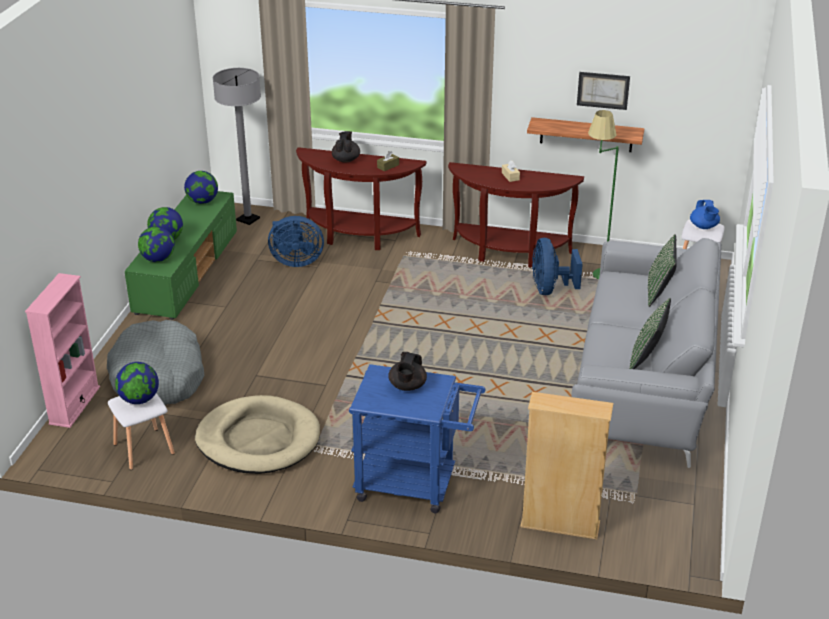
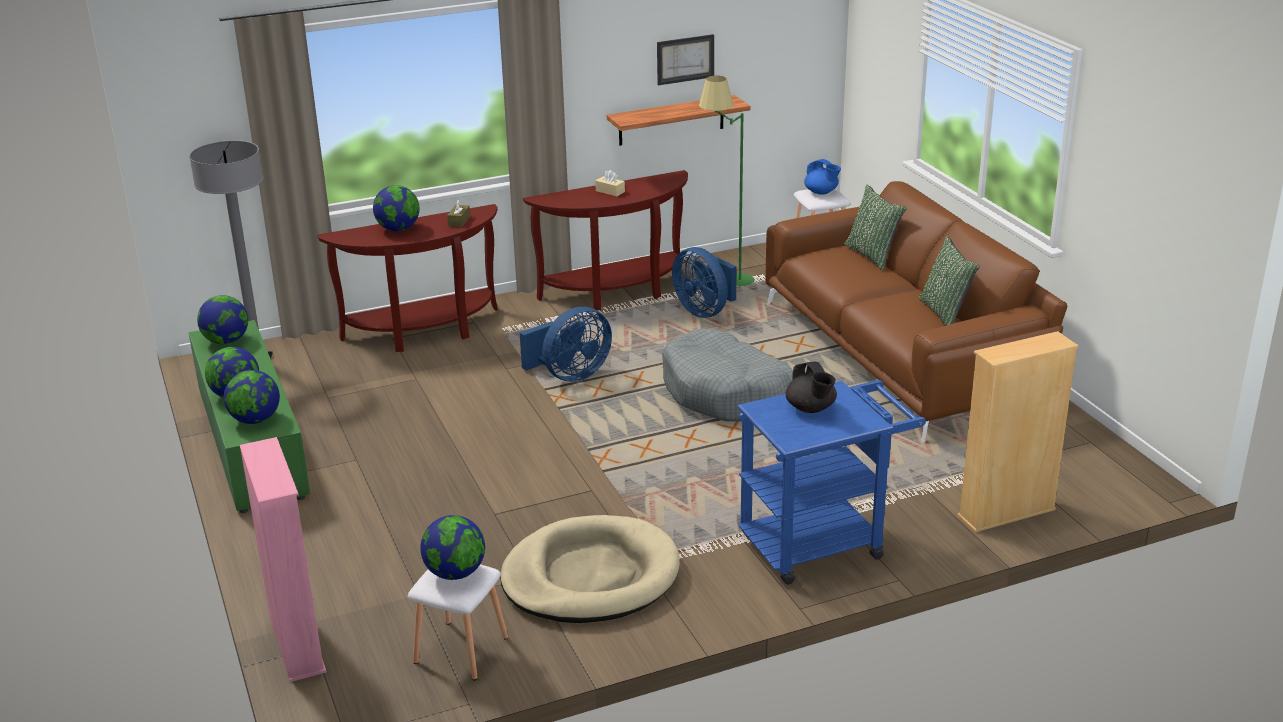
camera: 35 degrees left, 5 degrees down
(158, 377) = (371, 566): grey dog bed -> grey dog bed (727, 393)
(295, 261) = (381, 382): blue fan -> blue fan (570, 375)
(346, 159) = (398, 229): black teapot -> globe
(644, 377) = (900, 354): grey sofa -> brown sofa

